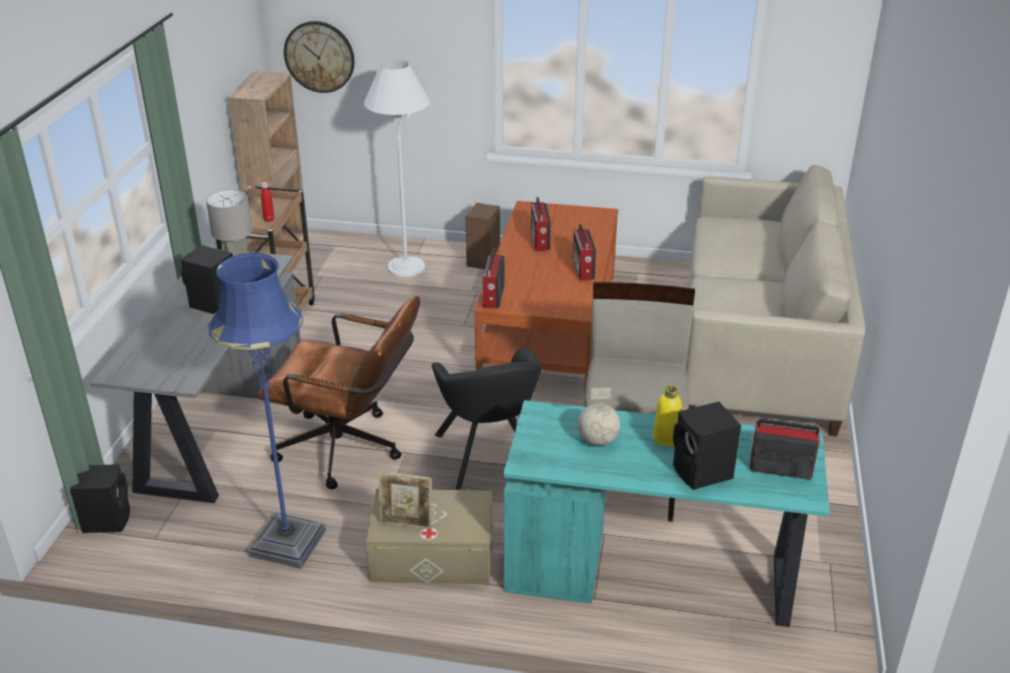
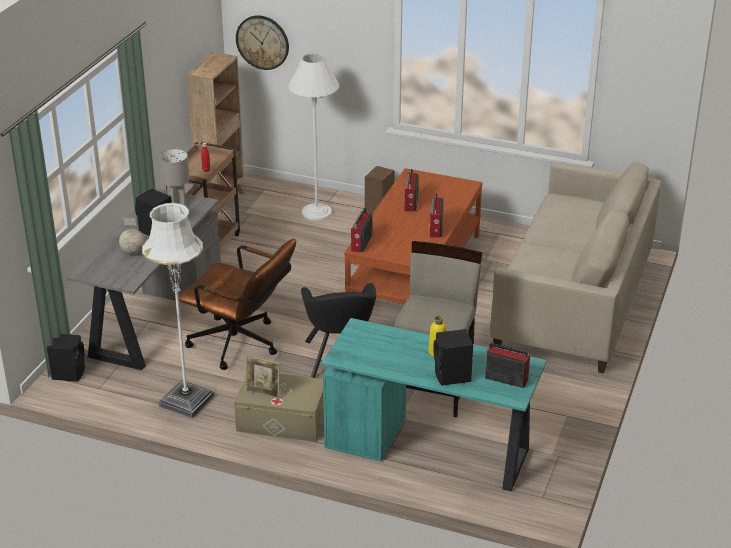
camera: 10 degrees right, 0 degrees up
(287, 543) = (186, 401): blue floor lamp -> white floor lamp
(597, 440) = (390, 348): globe -> globe (132, 252)

